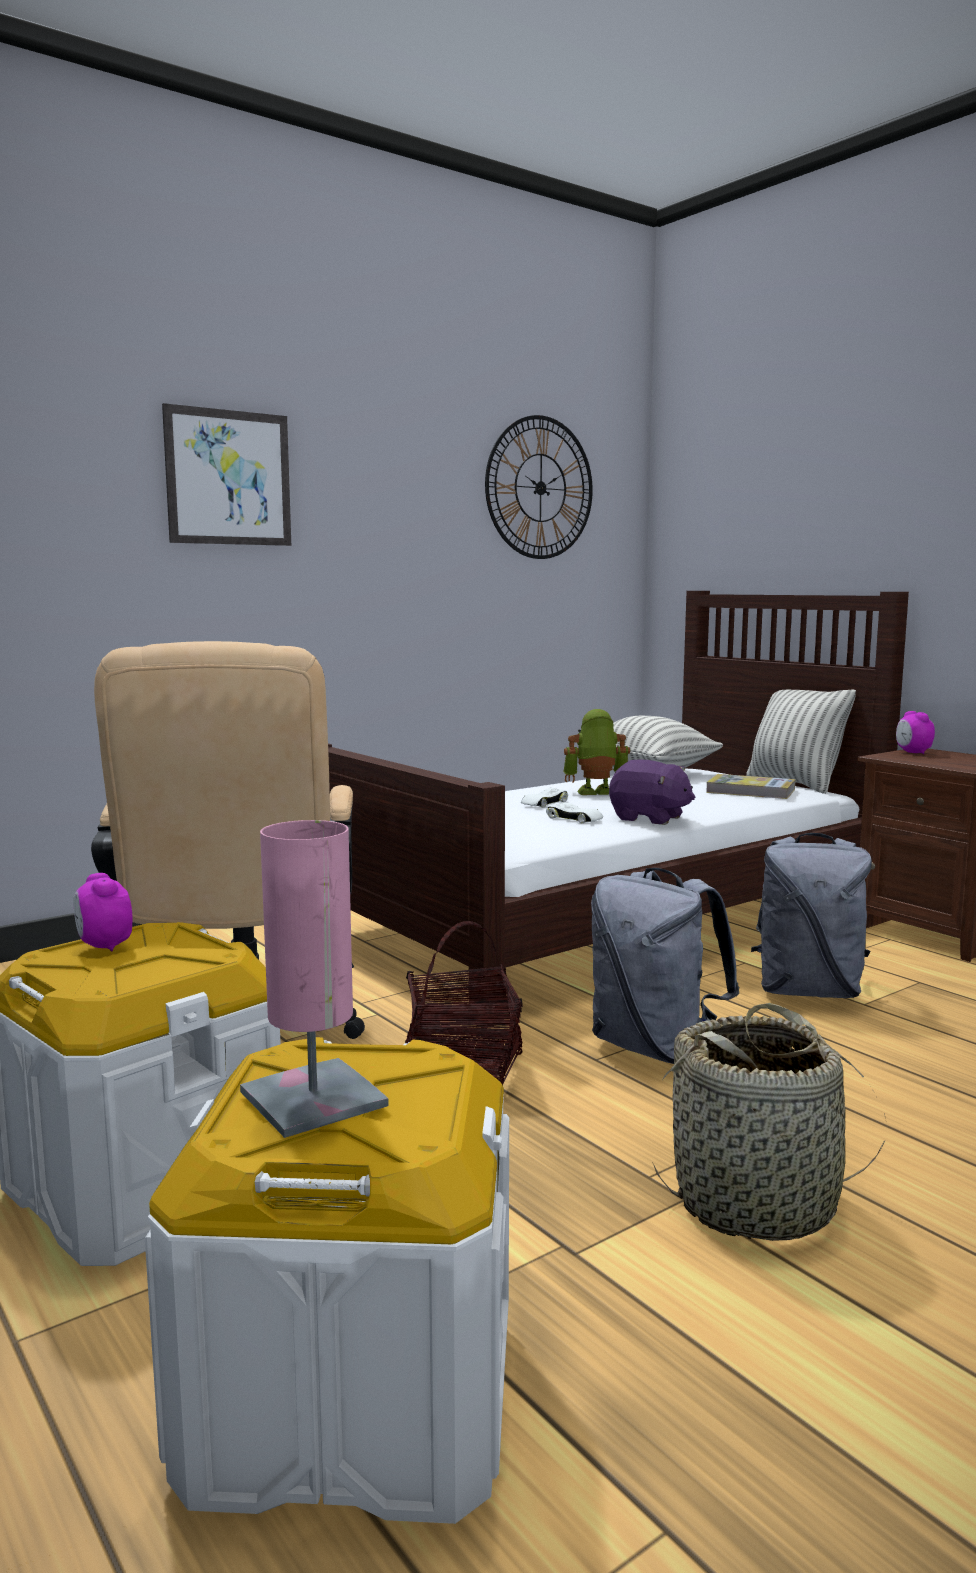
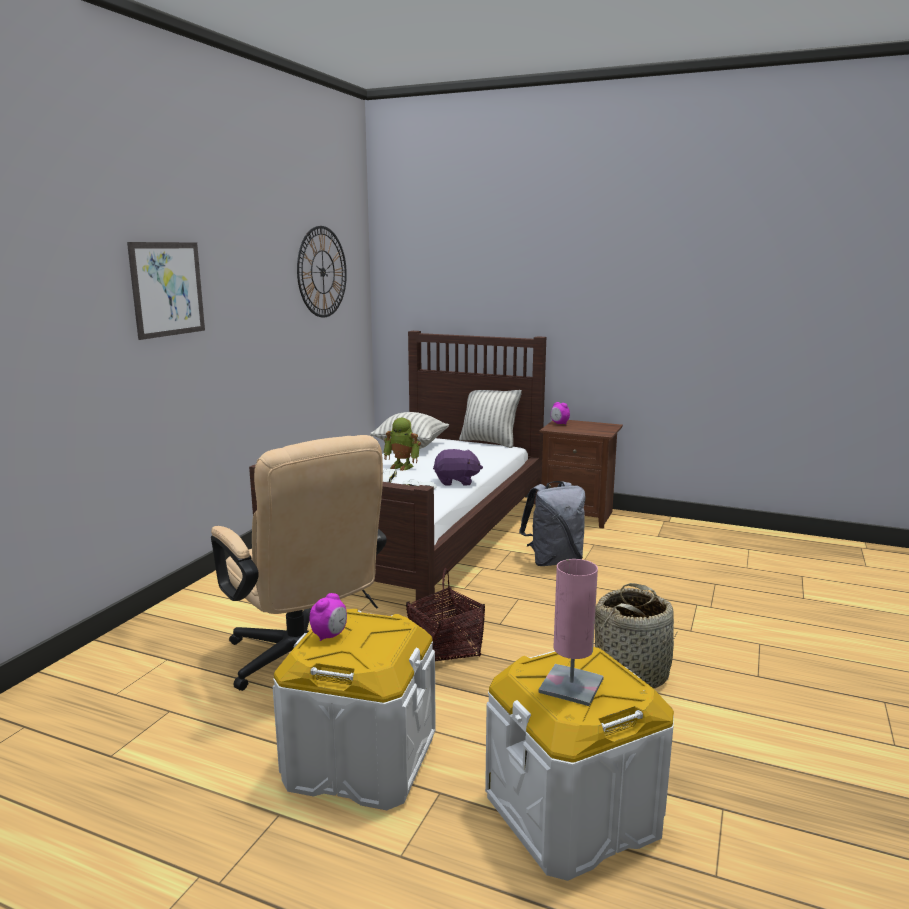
camera: 30 degrees left, 5 degrees up
(104, 946) = (330, 635): alarm clock -> alarm clock turned 90 degrees counterclockwise
(595, 793) = (402, 466): toy robot -> toy robot turned 120 degrees counterclockwise
(655, 1048) = (519, 610): grey backpack -> none
(750, 791) = (479, 452): book -> none

